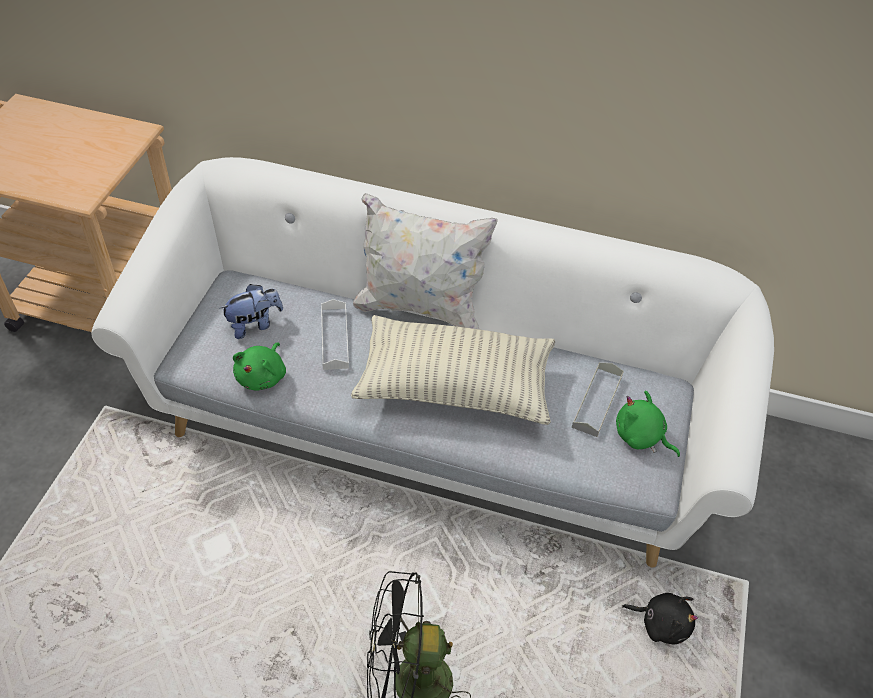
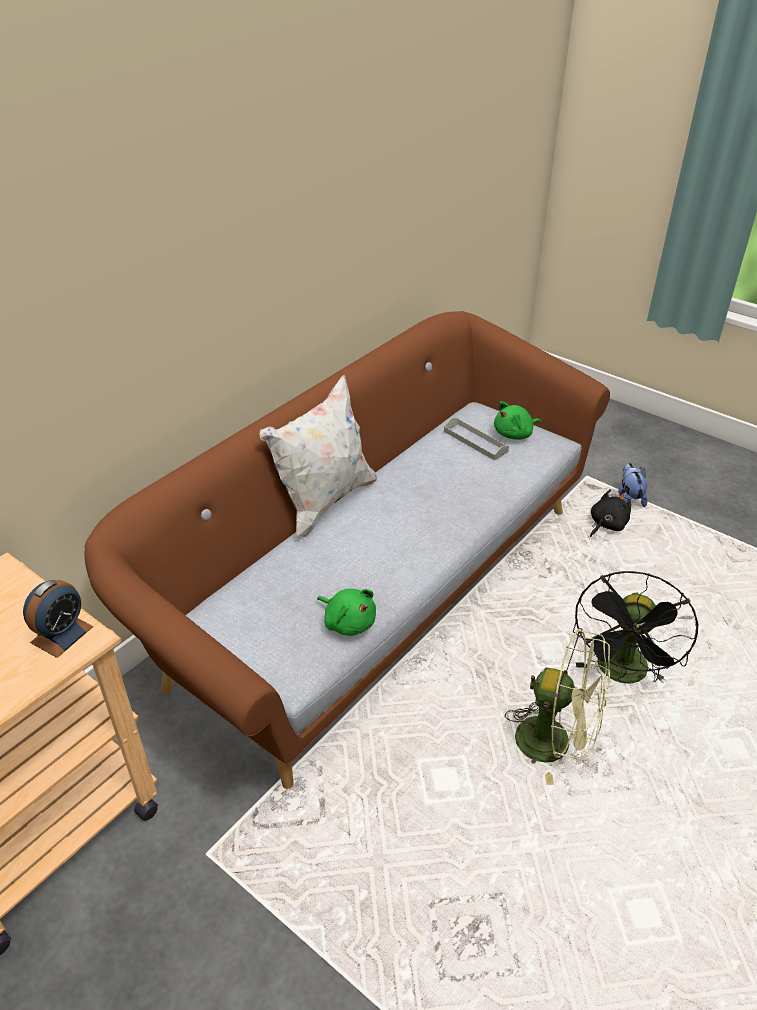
camera: 65 degrees left, 10 degrees down
(82, 185) = (62, 634): none -> alarm clock
(254, 324) = (275, 614): plush toy -> plush toy (629, 498)
(290, 633) = (555, 742): none -> green fan
(334, 338) = (330, 561): white tray -> none
(432, 423) = (378, 587): white sofa -> brown sofa
(455, 386) = (425, 504): pillow -> none

